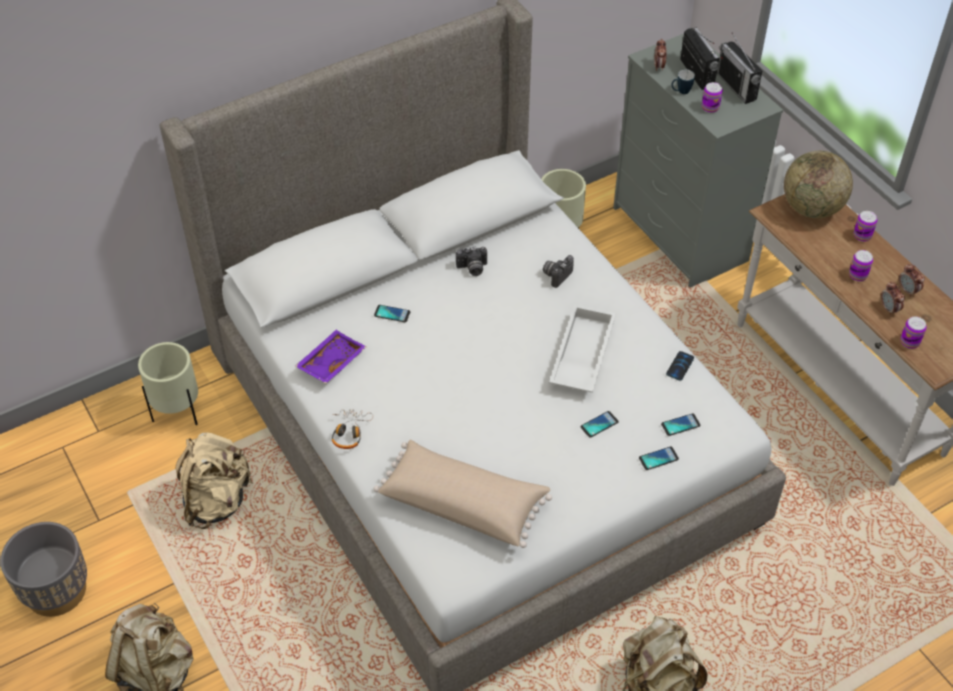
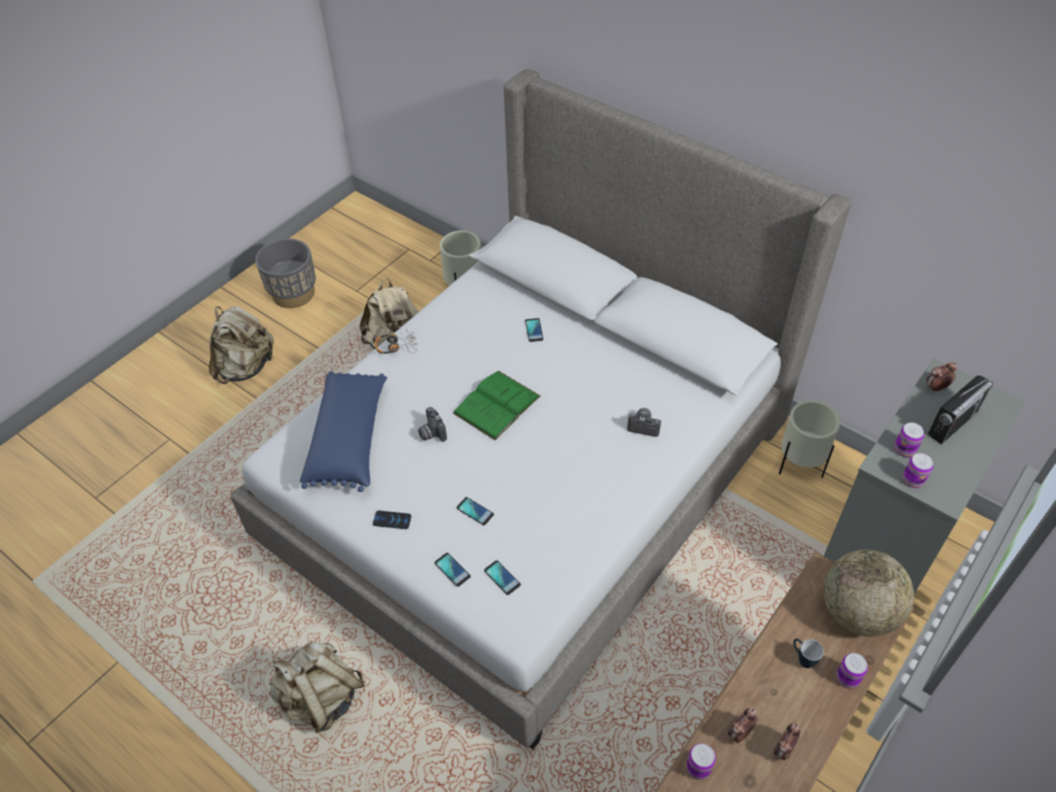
camera: 70 degrees right, 0 degrees up
(330, 362) = (463, 311): purple tray -> none
(463, 503) = (350, 439): beige pillow -> blue pillow
(472, 269) = (616, 365): camera -> camera (431, 433)
(478, 370) = (497, 405): none -> green book
(581, 355) = (553, 473): white tray -> none
(680, 92) = (909, 417): mug -> mug (802, 659)
(680, 366) = (579, 558): phone -> phone (392, 520)
(736, 87) = (960, 465): radio -> none
(858, 275) = (777, 686): can -> can (913, 480)

